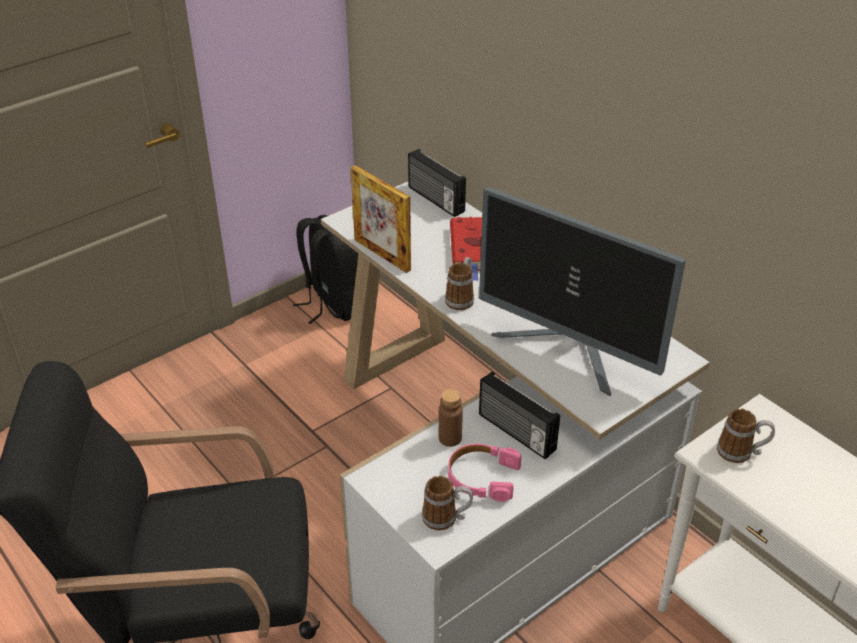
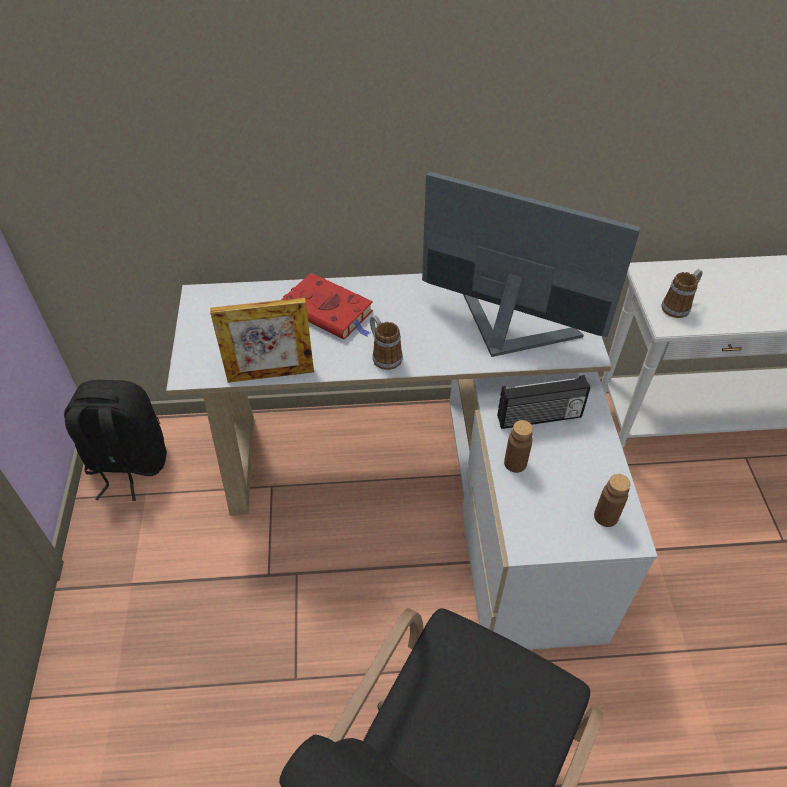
camera: 55 degrees left, 10 degrees up
(435, 200) = (229, 298): radio -> none
(446, 518) = (606, 516): mug -> brown bottle
(482, 477) = (575, 467): pink headphones -> none
(568, 351) = (506, 330): monitor -> monitor turned 135 degrees counterclockwise

